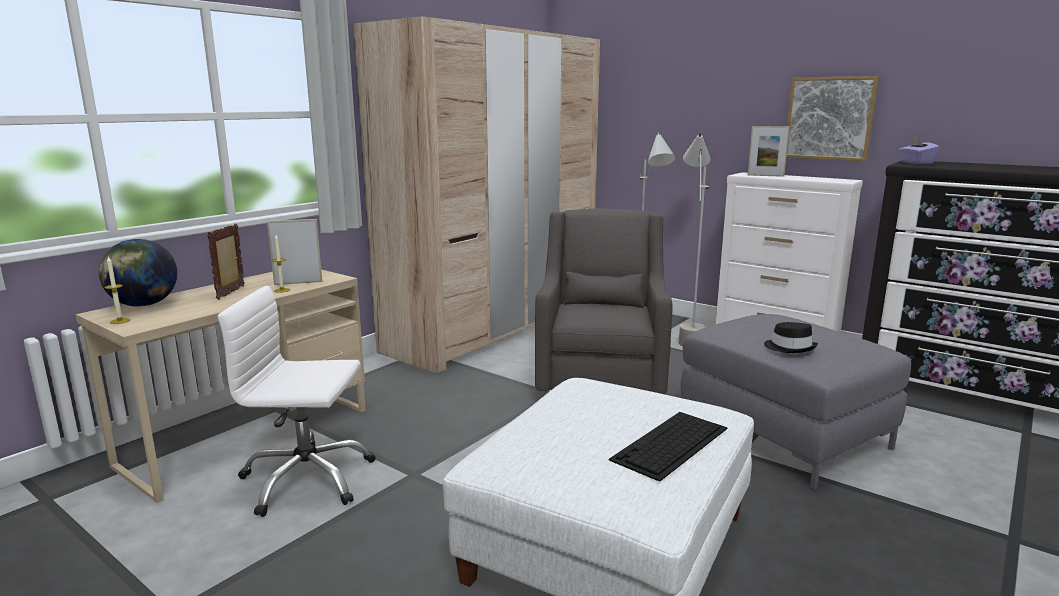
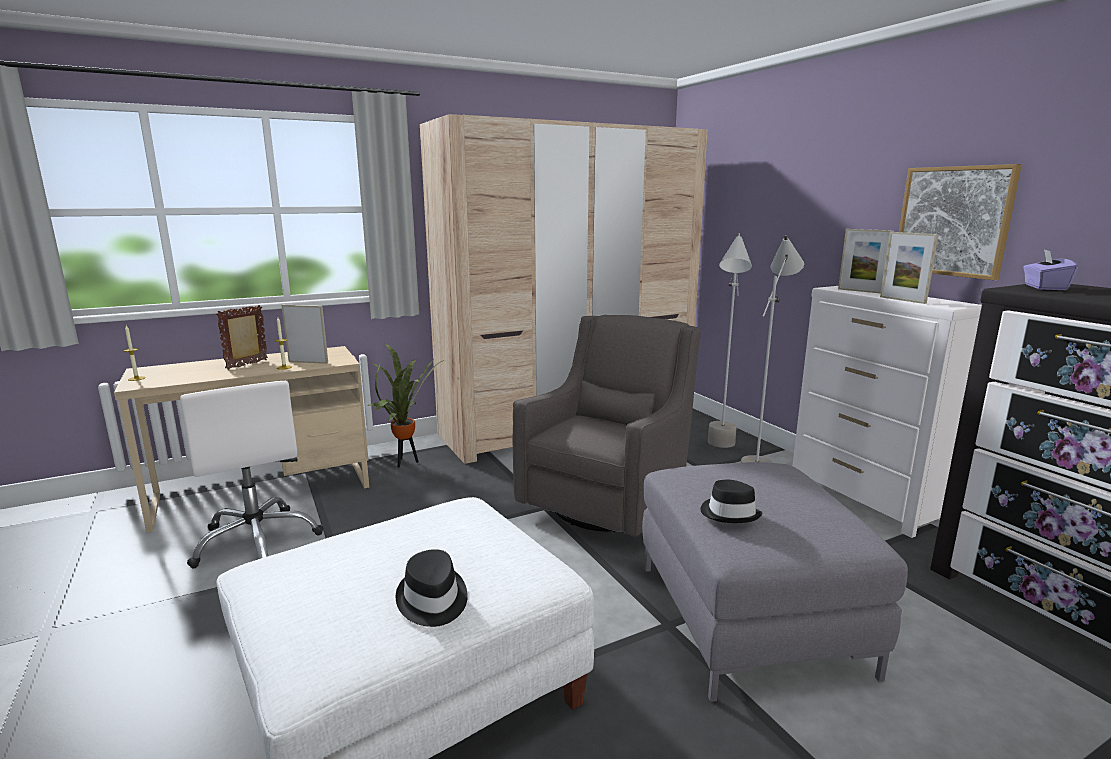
camera: 25 degrees right, 0 degrees up
(144, 305) = (176, 367): globe -> none
(307, 479) = (257, 541): white office chair -> white office chair turned 150 degrees counterclockwise
(375, 382) = (406, 462): none -> potted plant
(670, 444) = (432, 600): keyboard -> black hat
(807, 180) = (902, 300): none -> picture frame

